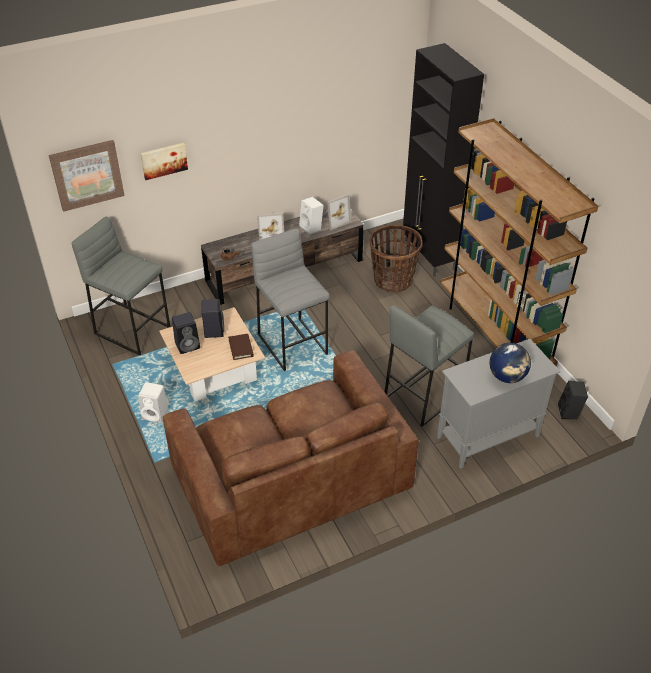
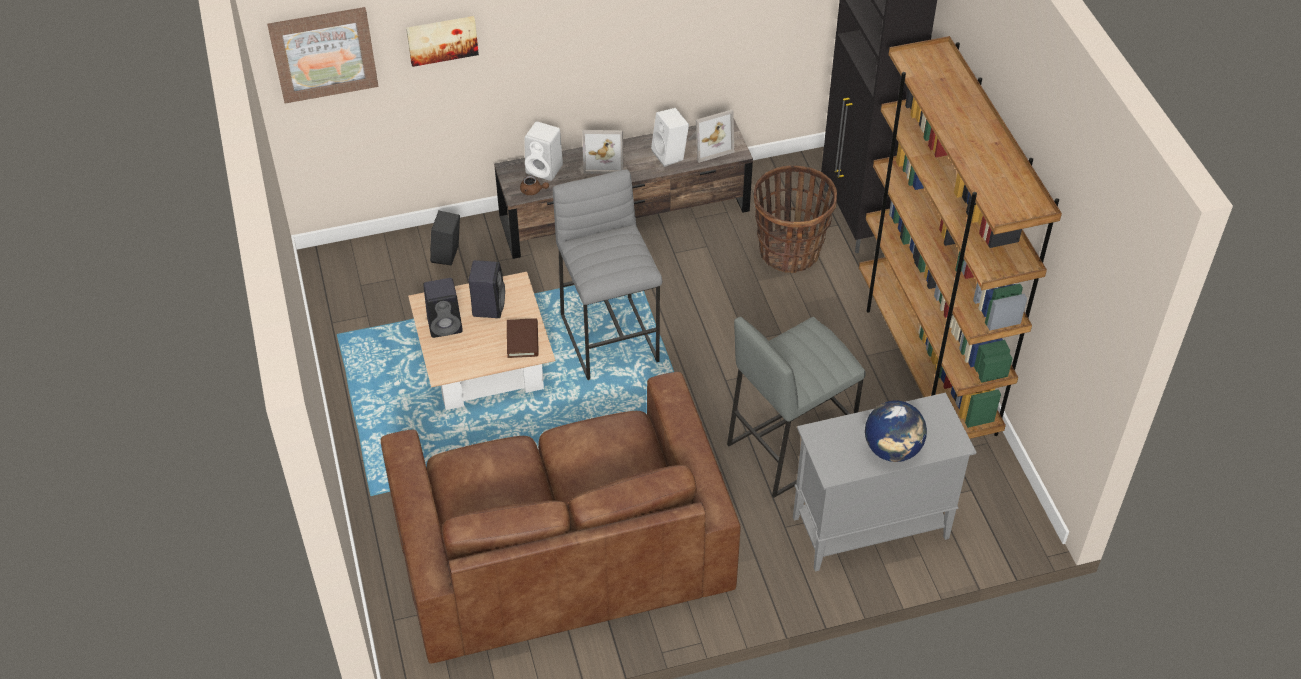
camera: 10 degrees right, 5 degrees up
(133, 330) = (377, 283): grey stool -> none
(156, 414) = (386, 422): white speaker -> white speaker (545, 169)
(570, 412) = (1008, 507): black speaker -> black speaker (448, 256)

